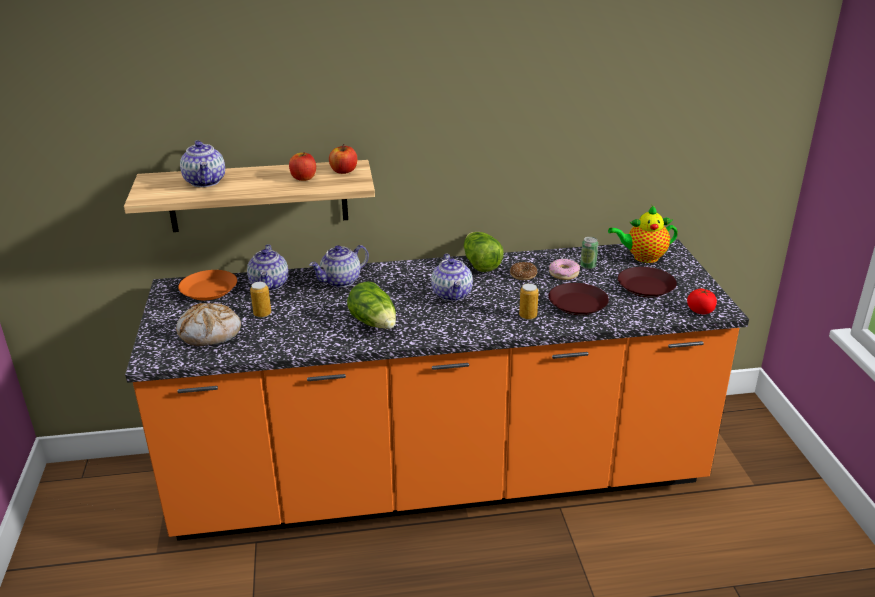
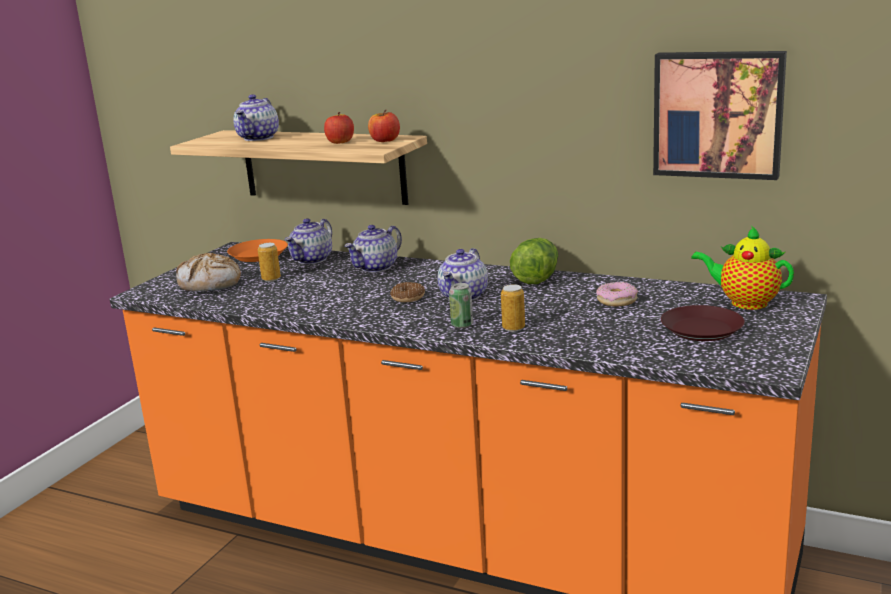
camera: 35 degrees right, 10 degrees down
(341, 281) = (376, 268): teapot -> teapot turned 45 degrees counterclockwise
(375, 323) = (352, 304): lettuce -> none
(523, 275) = (567, 294): donut -> donut (408, 298)
(578, 304) = (588, 329): brown plate -> none
(588, 266) = (658, 299): can -> can (462, 325)
(611, 124) = (718, 114): none -> picture
(700, 311) = (739, 365): tomato -> none

